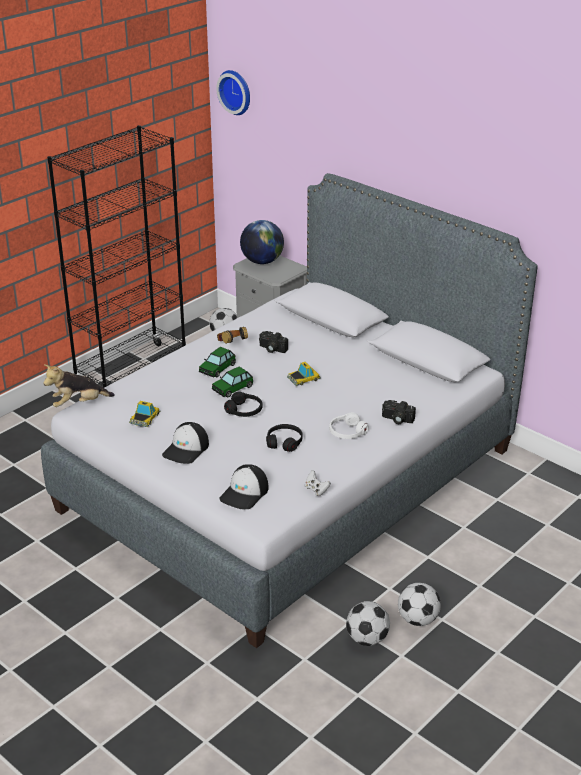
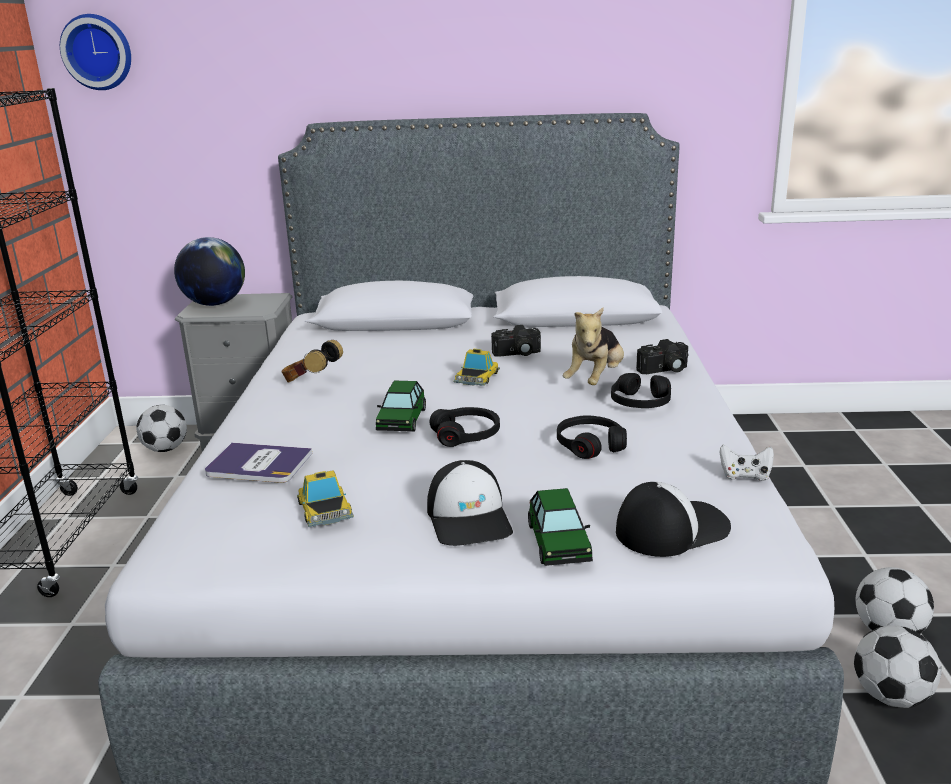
camera: 40 degrees left, 10 degrees down
(78, 404) = (151, 547): plush toy -> plush toy (595, 380)
(150, 384) = (258, 464): none -> book
(217, 368) = (336, 410): toy car -> toy car (559, 542)
(245, 493) = (671, 529): cap -> cap turned 105 degrees counterclockwise
(271, 349) = (376, 367): camera -> camera (517, 354)
(347, 432) = (640, 402): white headphones -> black headphones

